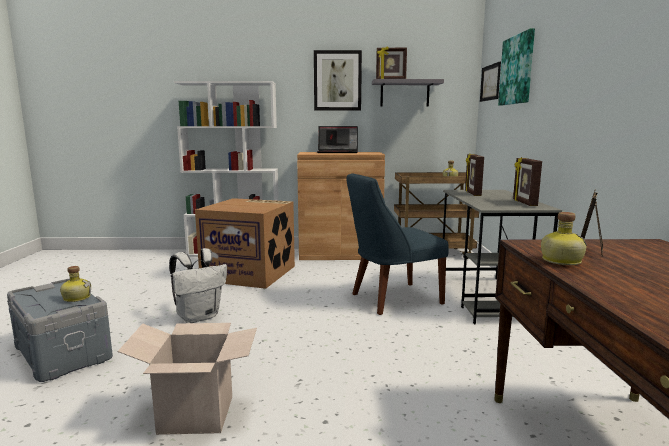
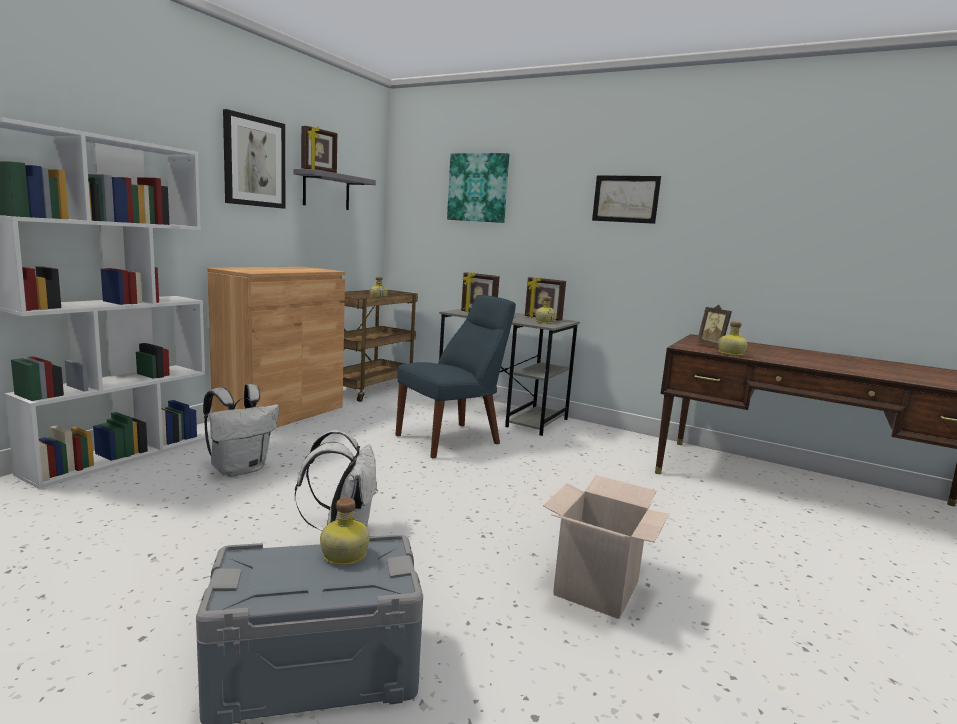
camera: 60 degrees left, 0 degrees up
(251, 273) = (240, 469): cardboard box -> white backpack
(338, 152) = (272, 268): laptop -> none
(392, 299) = (452, 439): blue chair -> blue chair turned 135 degrees counterclockwise
(490, 82) = (417, 191): picture -> picture (625, 199)
(504, 205) = (545, 322): none -> bottle

